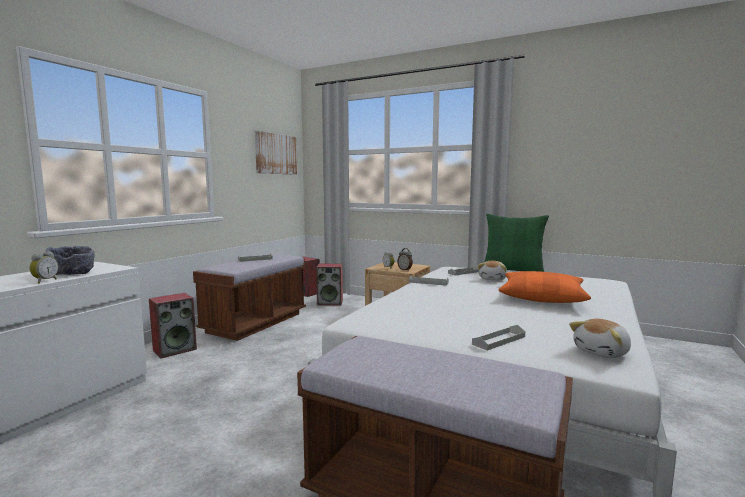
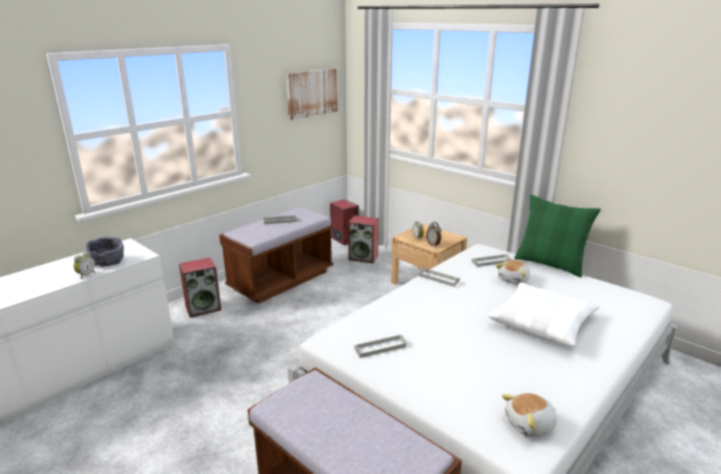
camera: 15 degrees right, 15 degrees up
(499, 340) = (444, 390): grey tray -> grey tray (380, 348)
(542, 296) = (542, 322): orange pillow -> white pillow

